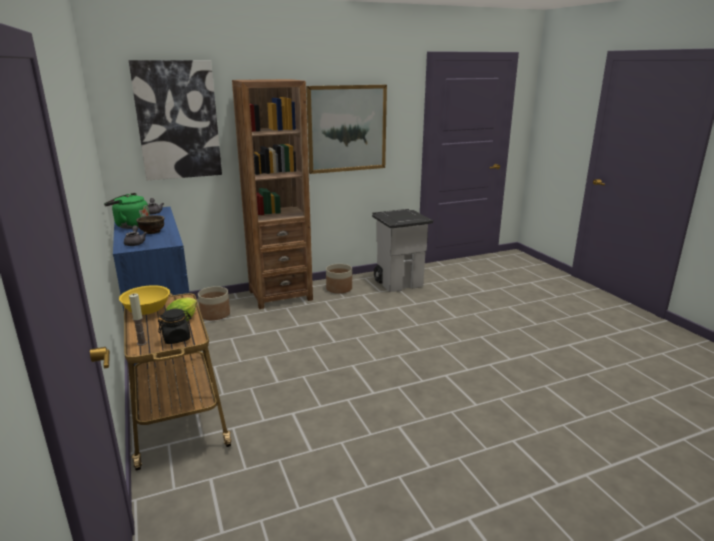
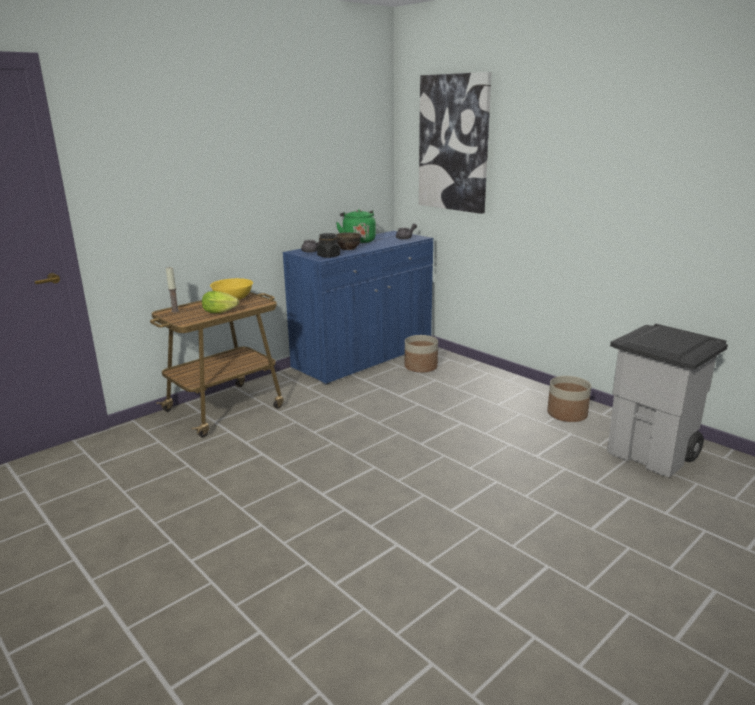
camera: 70 degrees right, 0 degrees up
(177, 338) = (183, 317): black jar -> black jar (329, 256)
(280, 295) = (502, 385): brown bookcase -> none
(347, 128) = (654, 177): picture -> none

